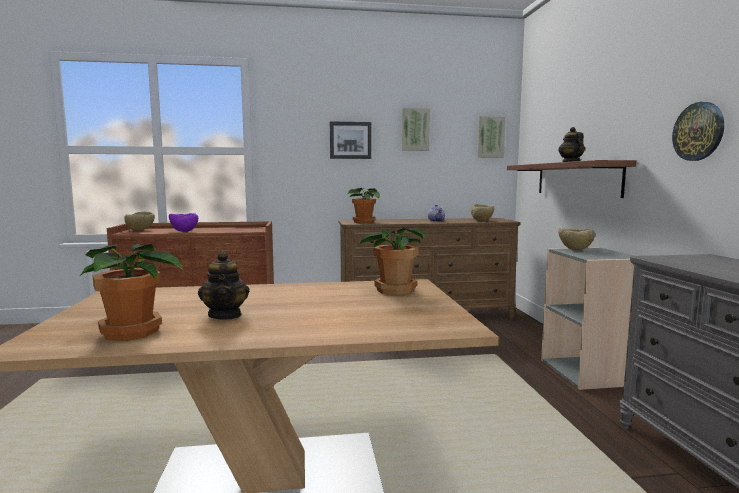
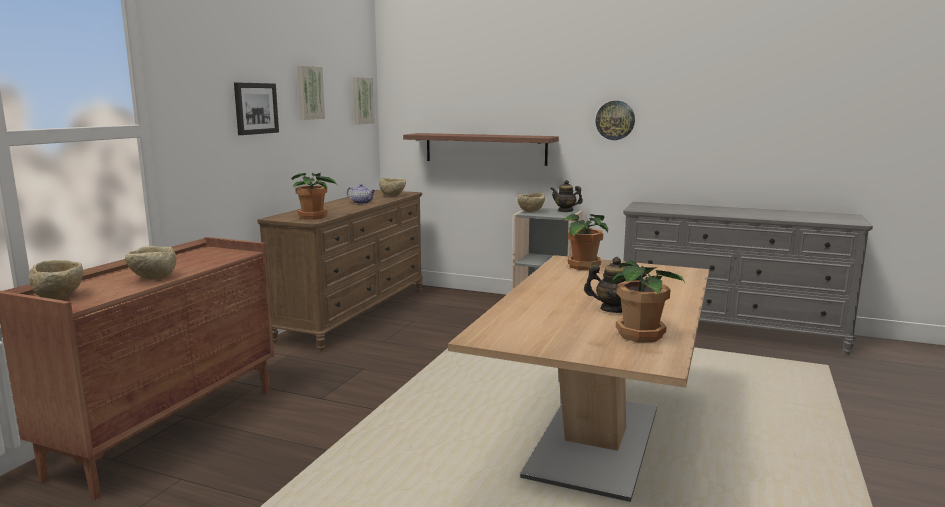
camera: 60 degrees left, 5 degrees up
(184, 231) = (153, 278): purple bowl -> beige bowl
(570, 162) = (496, 135): teapot -> teapot (565, 211)

